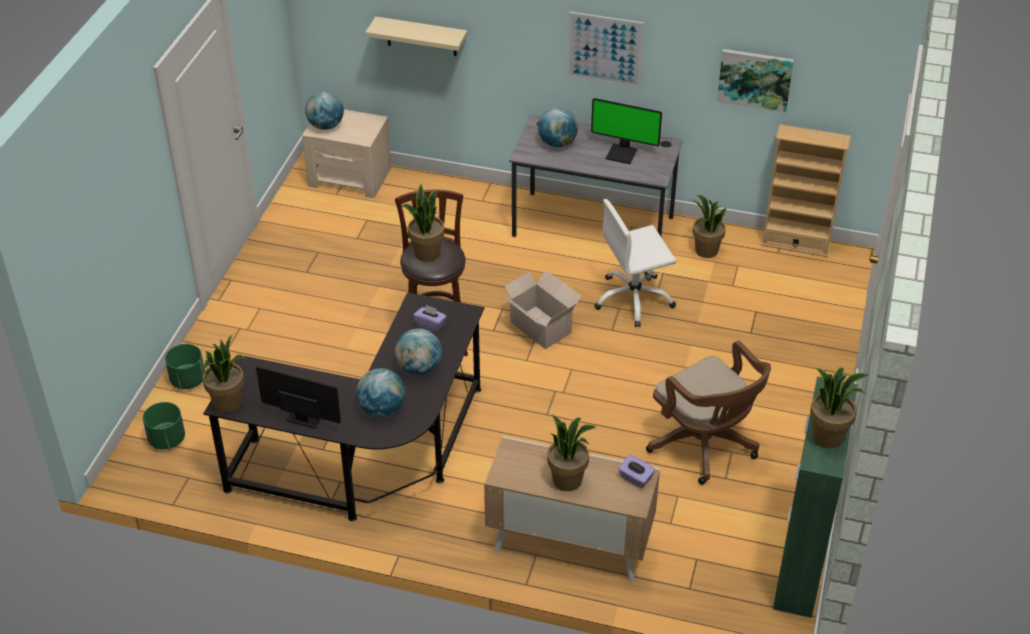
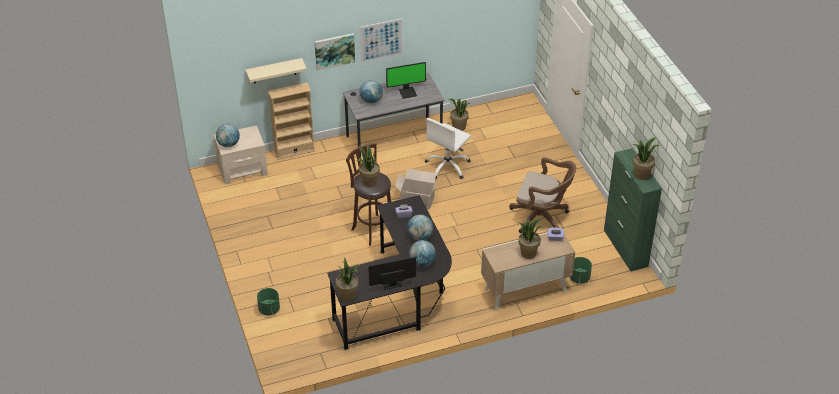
camera: 35 degrees left, 0 degrees up
(166, 439) = (290, 342): green planter -> green planter (579, 278)
(755, 79) = (463, 27): picture -> picture (334, 50)
(795, 244) = (496, 105): beige bookcase -> beige bookcase (294, 151)

